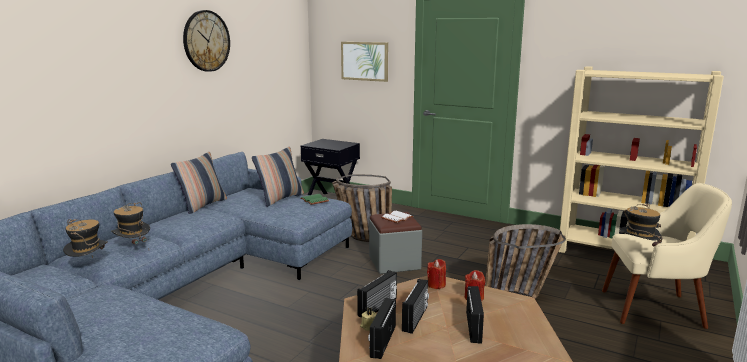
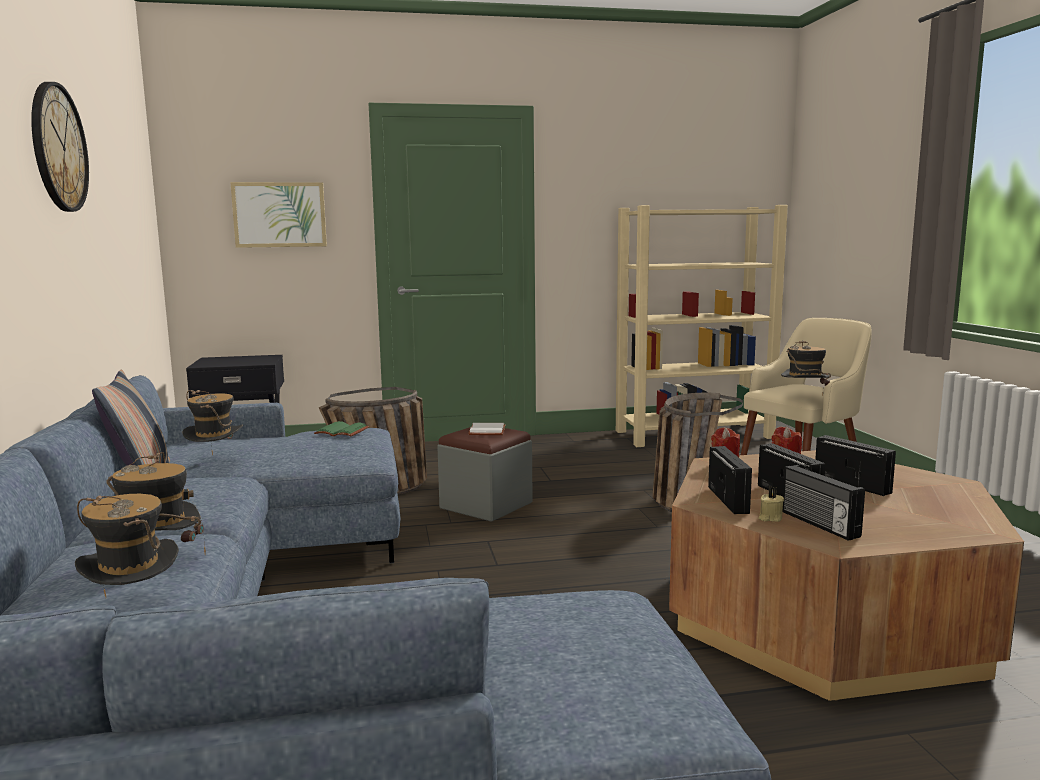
camera: 40 degrees left, 5 degrees down
(236, 205) = (216, 462): none -> hat
(280, 198) = (276, 441): pillow -> none

